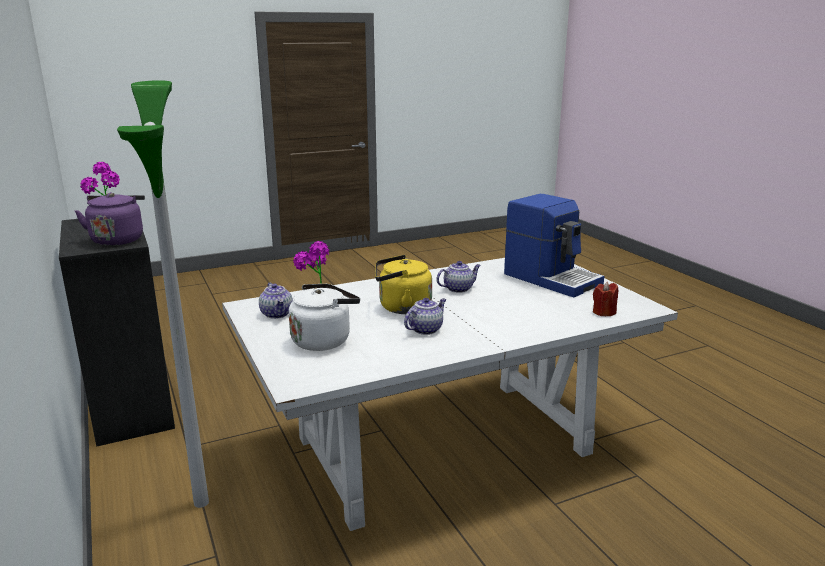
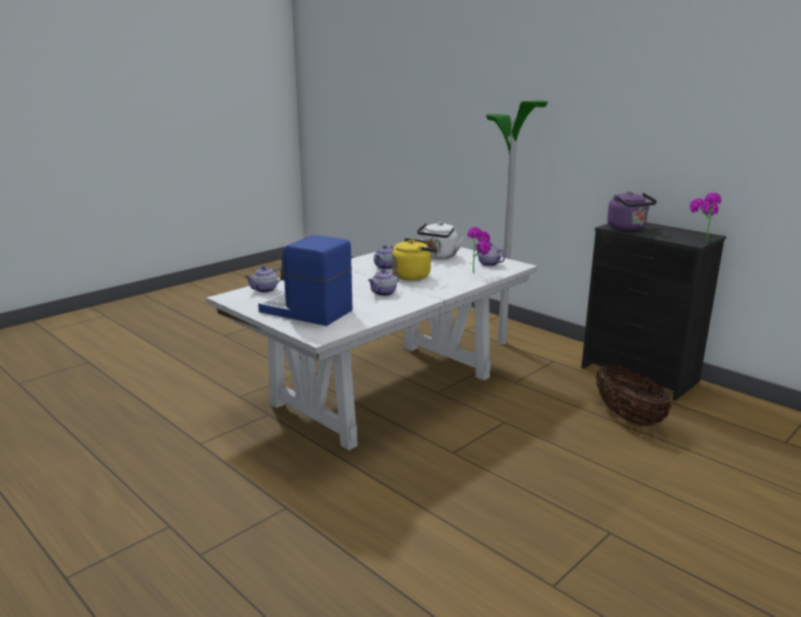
camera: 160 degrees right, 0 degrees up
(232, 367) = (628, 417): none -> basket
(604, 312) = (265, 290): red candle -> teapot

